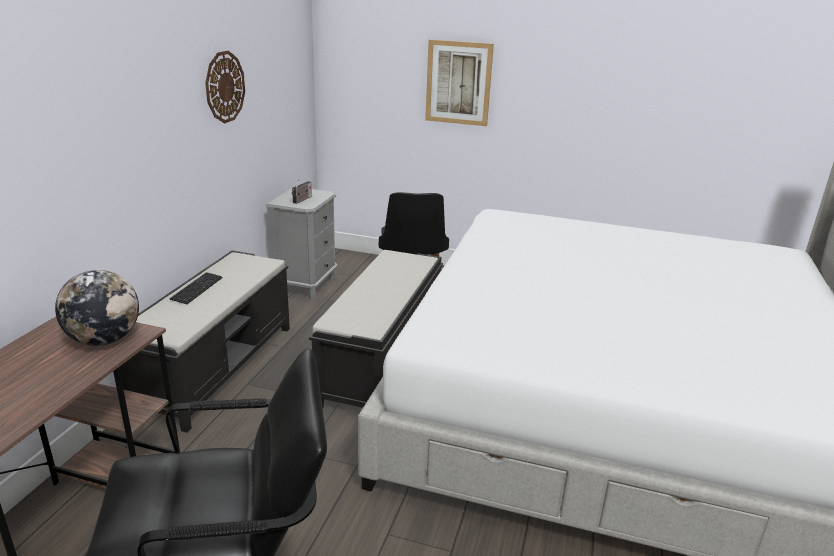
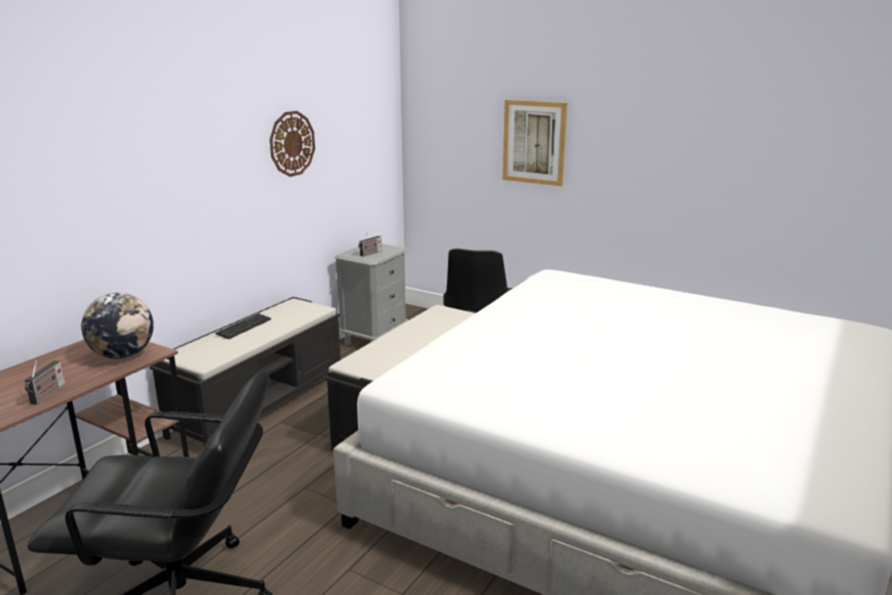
camera: 15 degrees right, 5 degrees down
(38, 399) = (47, 394): none -> radio

